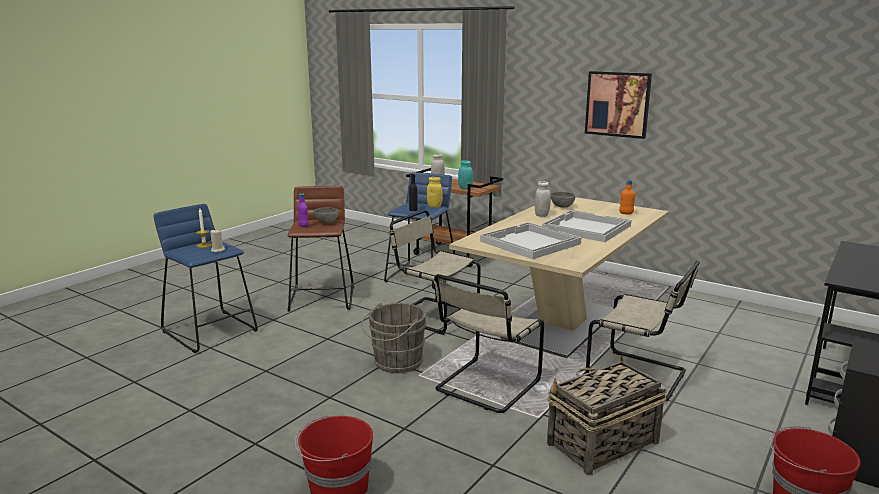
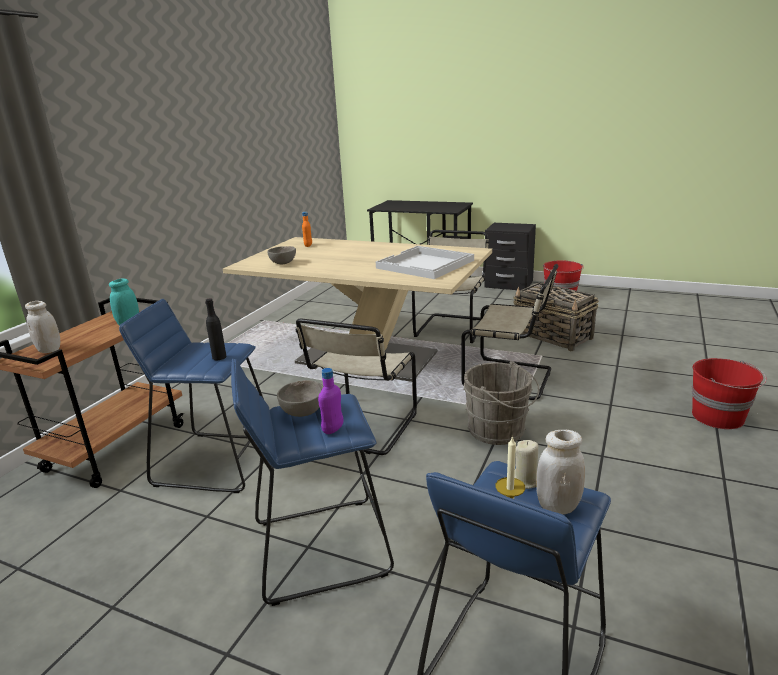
camera: 100 degrees left, 5 degrees up
(322, 298) = (320, 547): brown stool -> blue stool
(434, 206) = (198, 346): yellow jar -> none
(541, 215) = (321, 267): white jar -> white jar (557, 506)
(585, 228) = (365, 253): white tray -> none
(617, 104) = (181, 153): picture -> none

